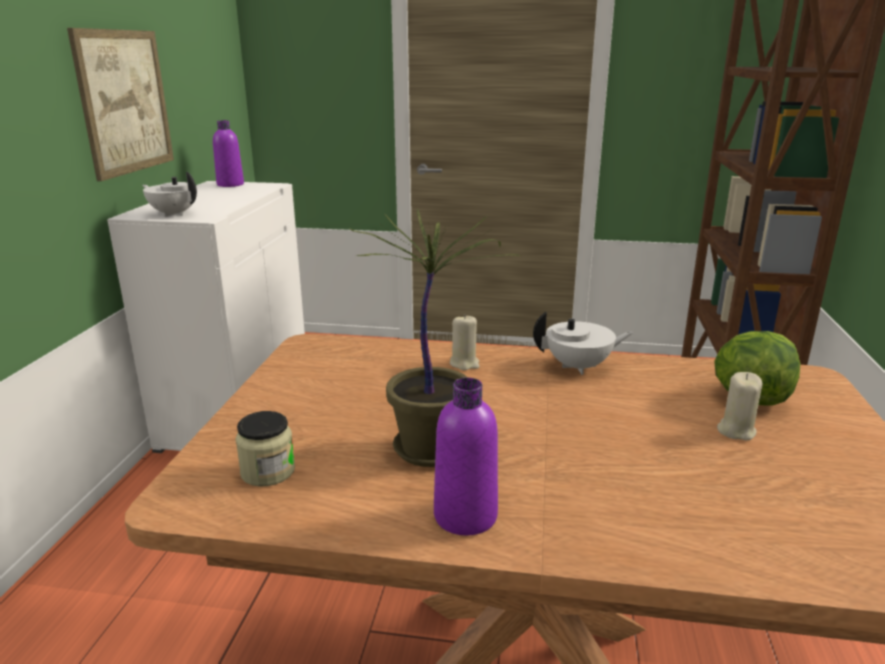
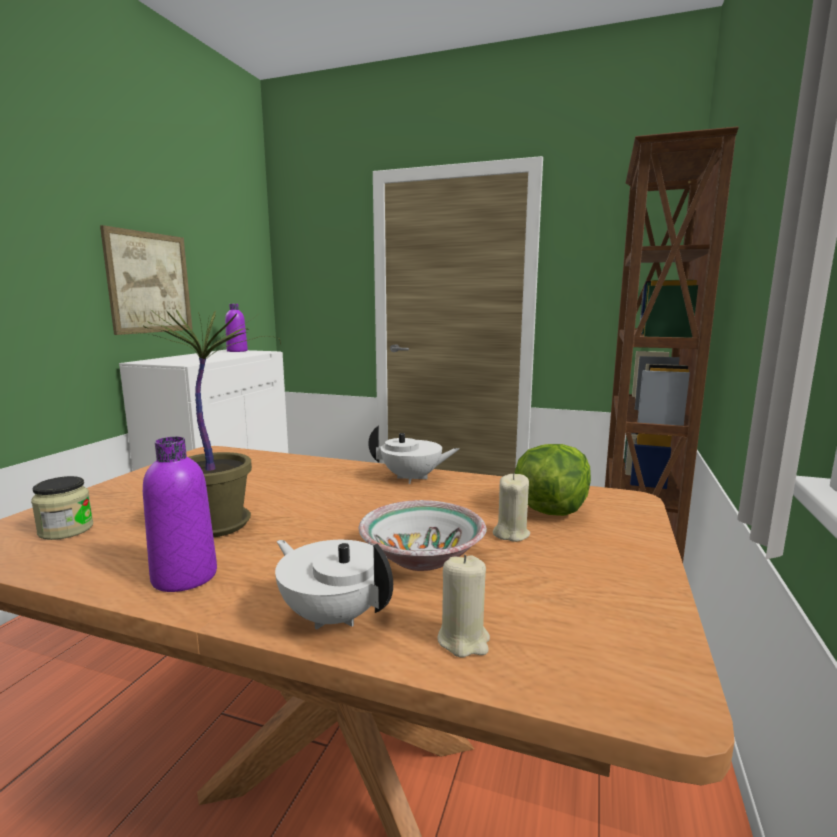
camera: 10 degrees right, 10 degrees down
(174, 214) = (168, 362): white teapot -> white teapot (334, 615)
(464, 363) = (316, 470): beige candle -> beige candle (464, 640)
(676, 467) = (423, 557): none -> bowl

